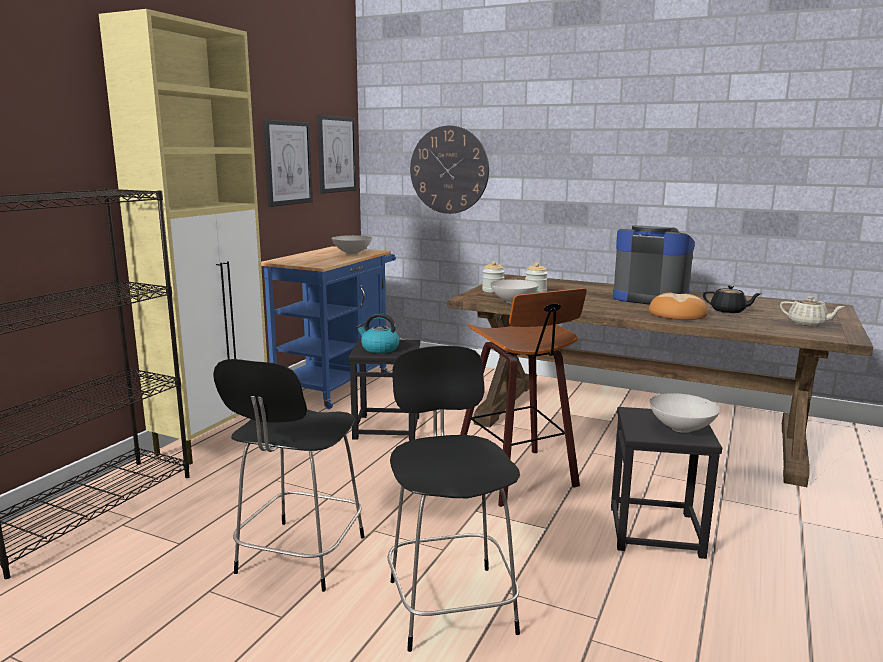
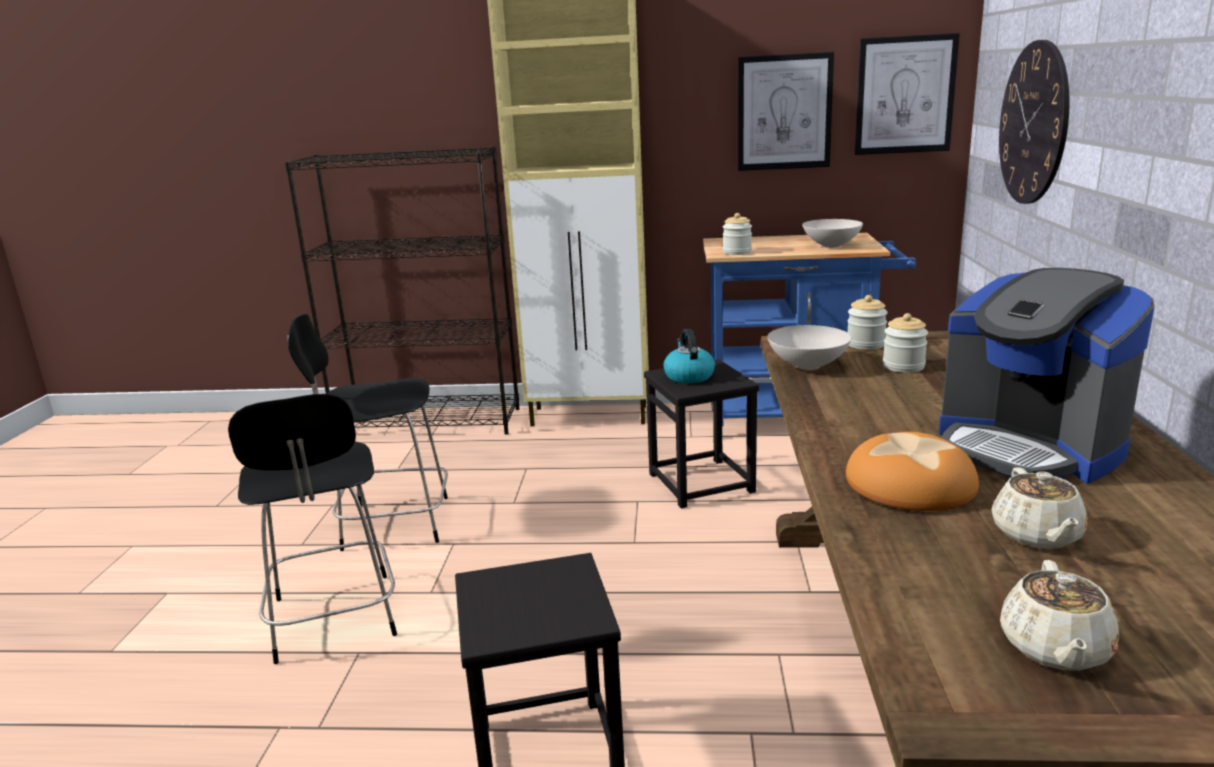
camera: 70 degrees right, 5 degrees up
(323, 263) = (737, 252): none -> jar
(450, 602) = (334, 620): black chair -> black chair turned 105 degrees clockwise
(519, 478) = (633, 605): stool -> none
(650, 298) = (1028, 448): coffee machine -> coffee machine turned 135 degrees clockwise
(682, 428) = (523, 616): white bowl -> none
(728, 311) = (1037, 535): black teapot -> beige teapot

